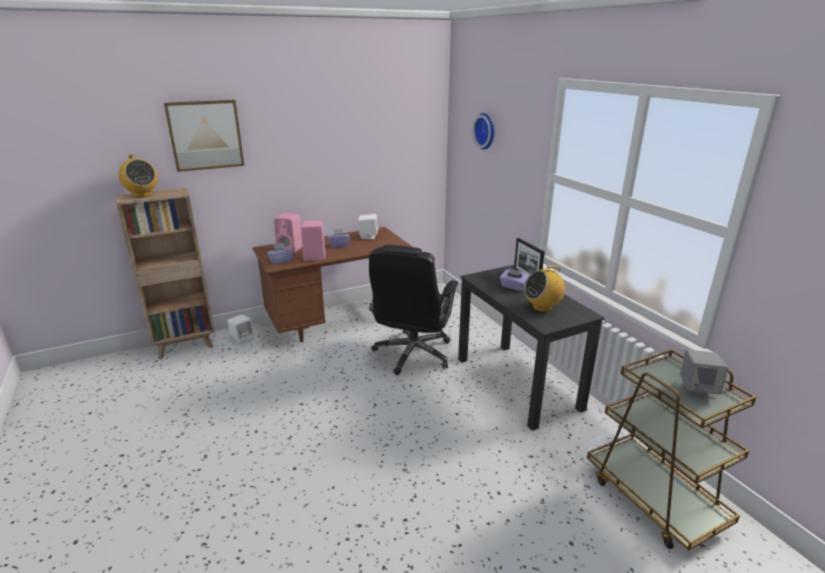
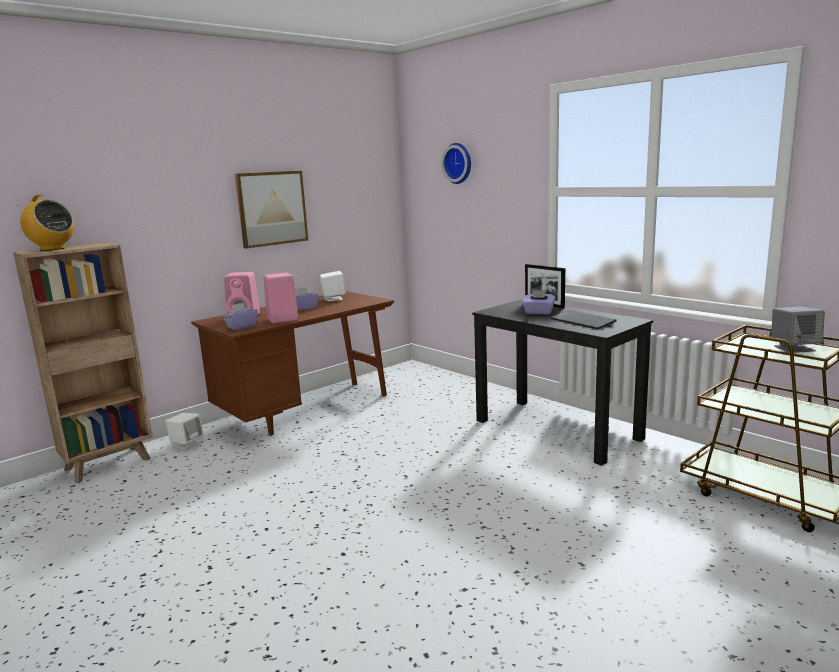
camera: 15 degrees left, 10 degrees down
(205, 135) = (130, 175): picture -> picture (272, 208)
(412, 354) = (420, 424): black office chair -> none
(542, 307) = (584, 321): radio -> keyboard

